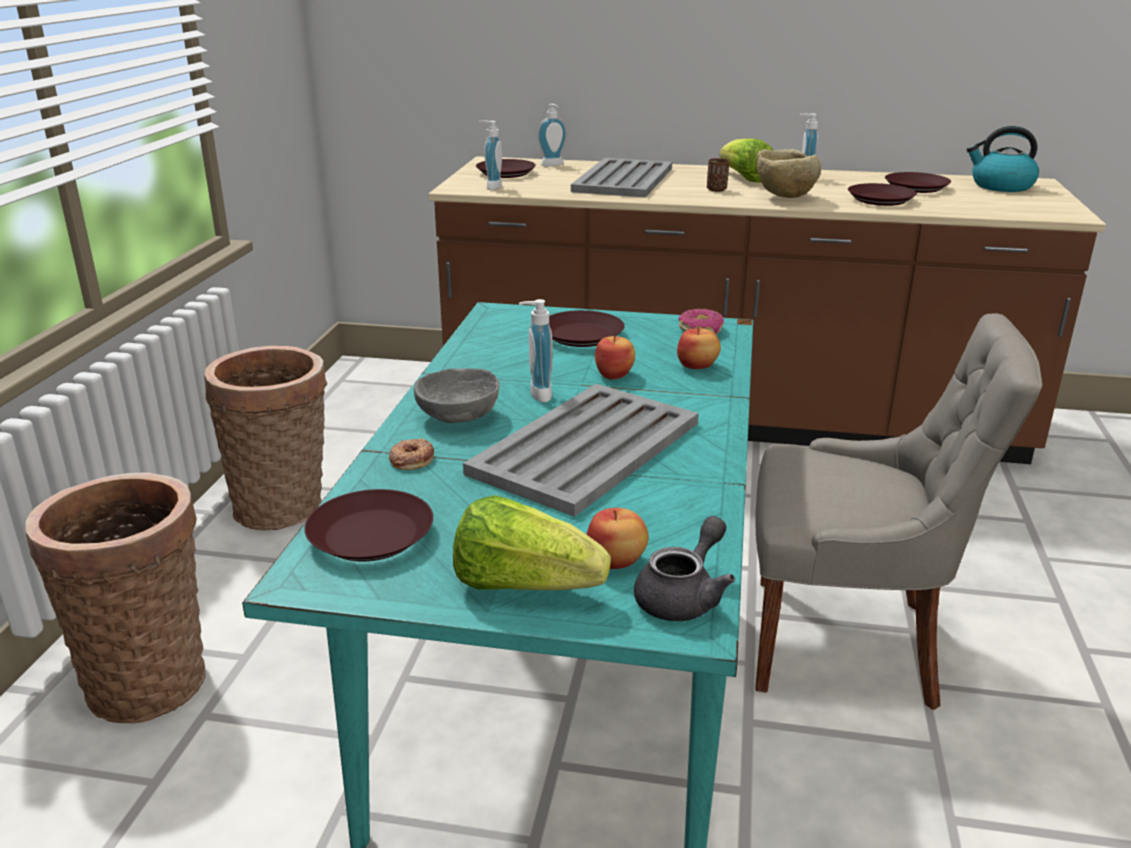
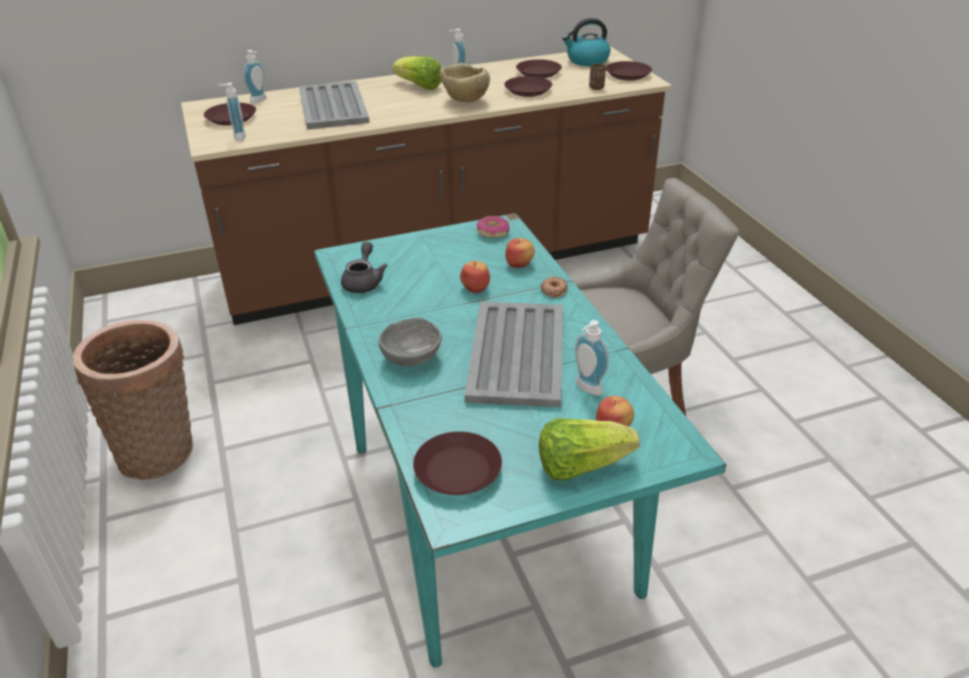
camera: 30 degrees left, 10 degrees up
(149, 678) = (180, 627): basket -> none
(411, 459) = (418, 403): donut -> donut (553, 290)
(536, 394) = (443, 321): soap dispenser -> soap dispenser (586, 389)
(582, 335) = (421, 260): brown plate -> brown plate (628, 74)
(684, 596) = (667, 436): grey teapot -> grey teapot (364, 282)
(716, 190) = (412, 103): brown cup -> brown cup (596, 88)

